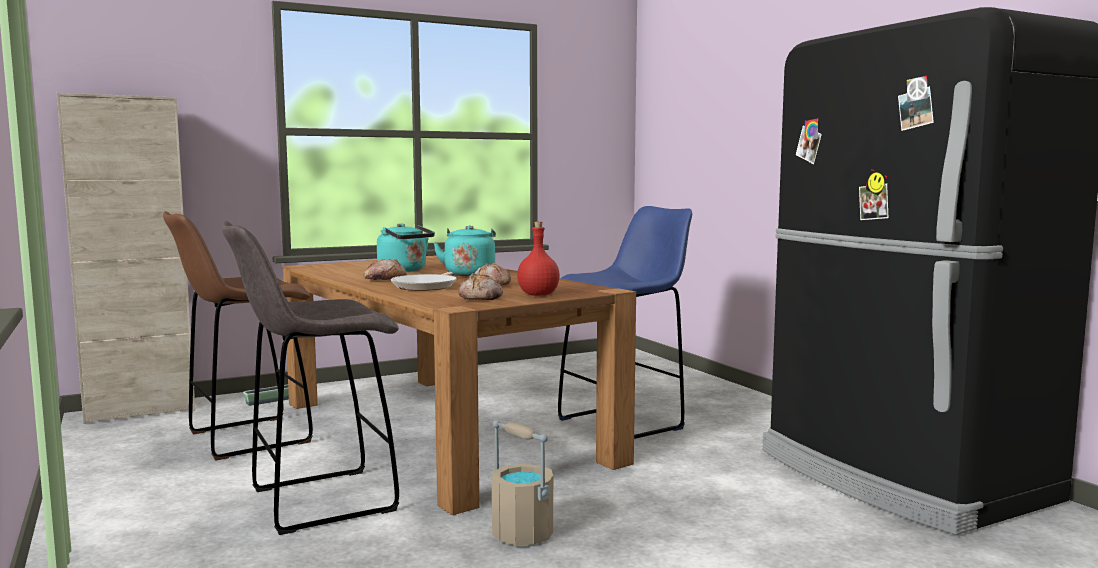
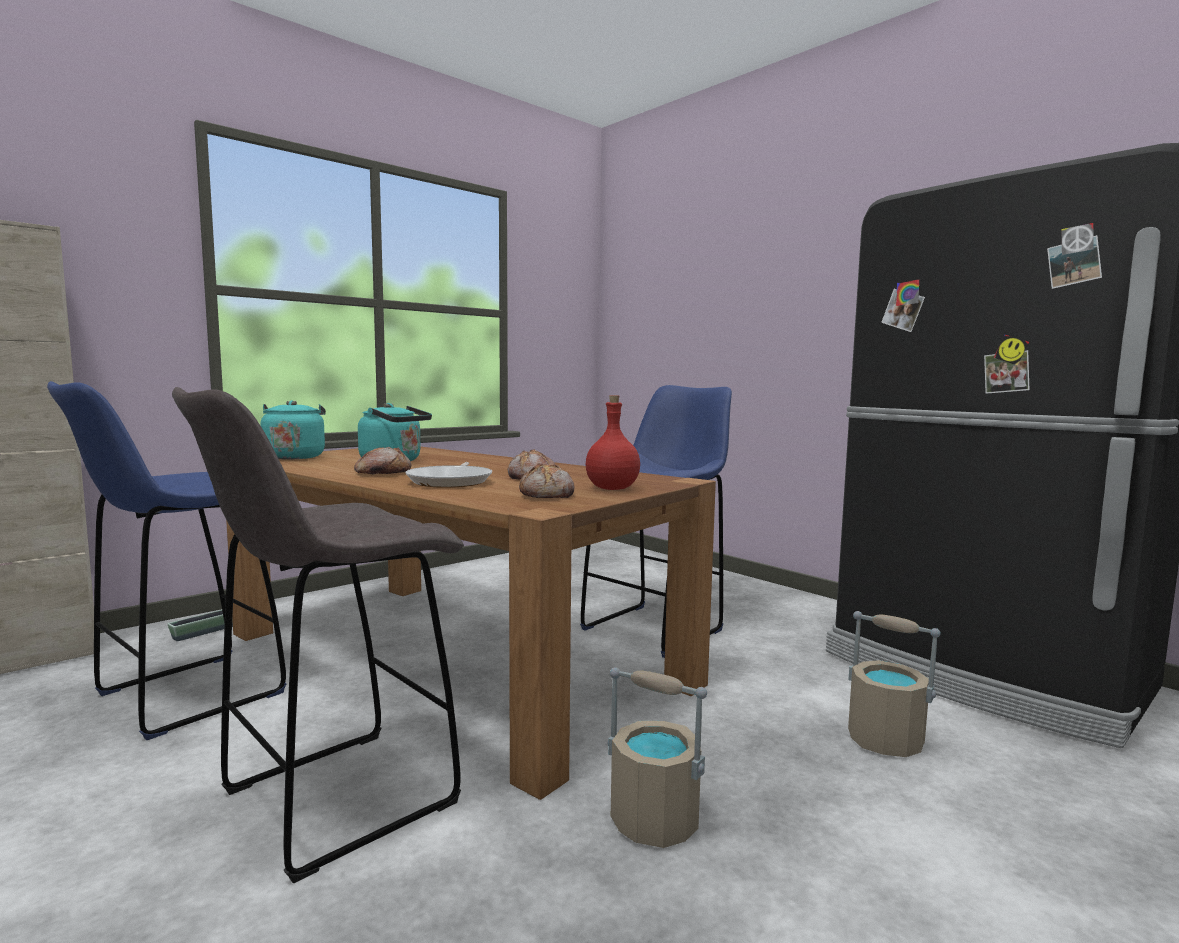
camera: 15 degrees left, 0 degrees up
(245, 438) = (185, 695): brown stool -> blue stool
(469, 274) = (481, 464): turquoise kettle -> turquoise kettle (293, 457)
(748, 511) = (885, 741): none -> beige bucket

